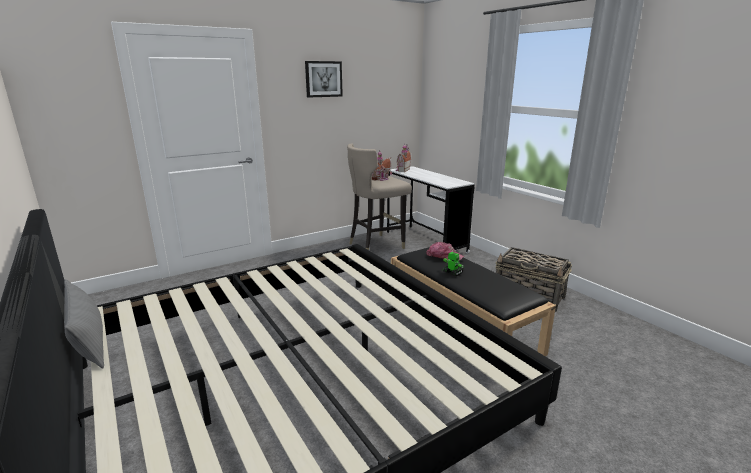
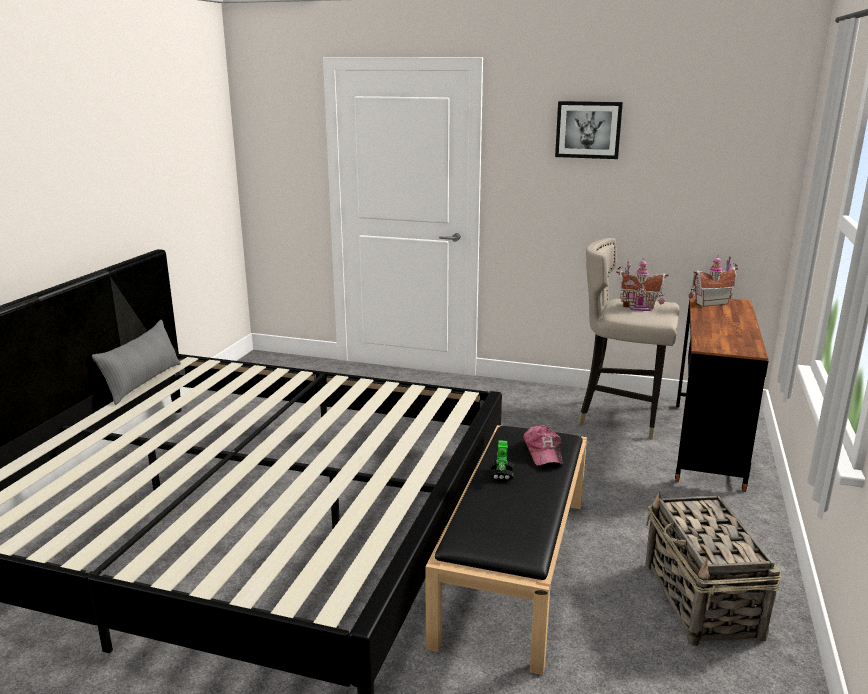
camera: 50 degrees right, 0 degrees up
(425, 242) = (707, 444): white desk -> brown desk

